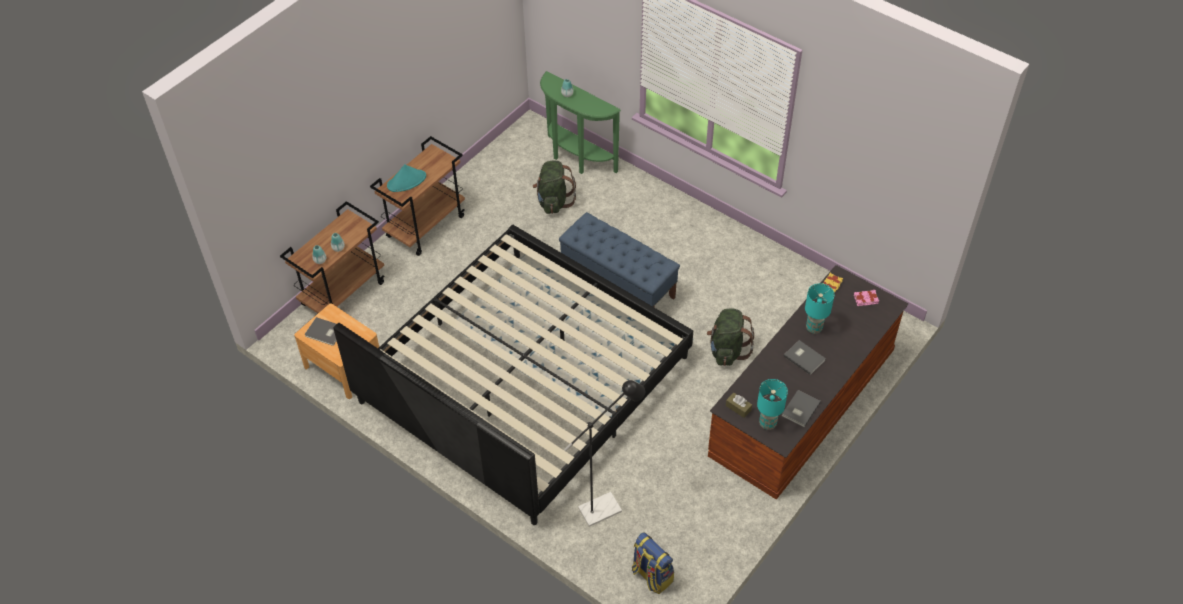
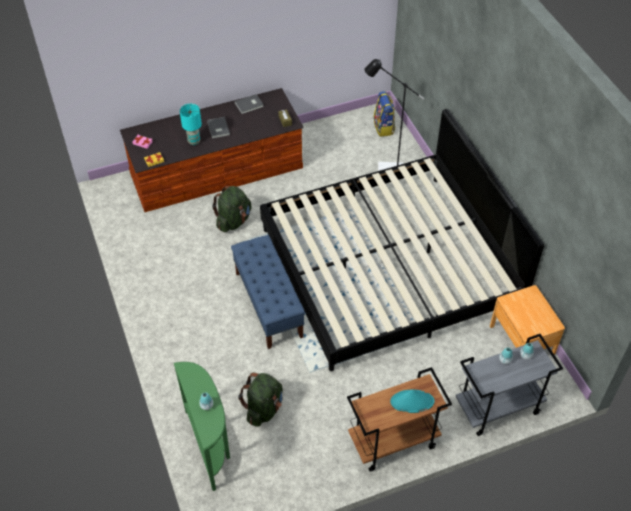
camera: 150 degrees left, 0 degrees up
(325, 333) = (538, 317): grey book -> none
(343, 293) = (497, 408): brown cart -> grey cart
(767, 424) = (276, 106): turquoise table lamp -> none

